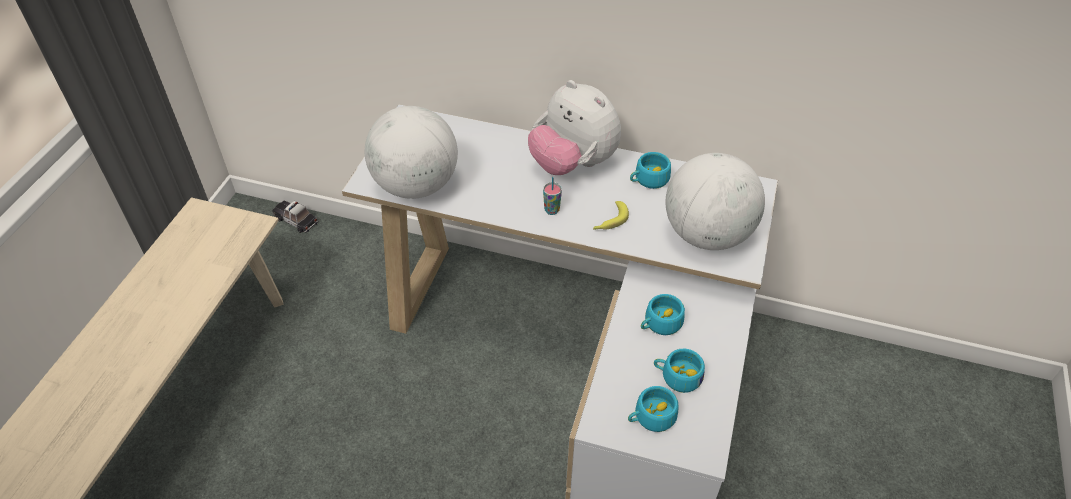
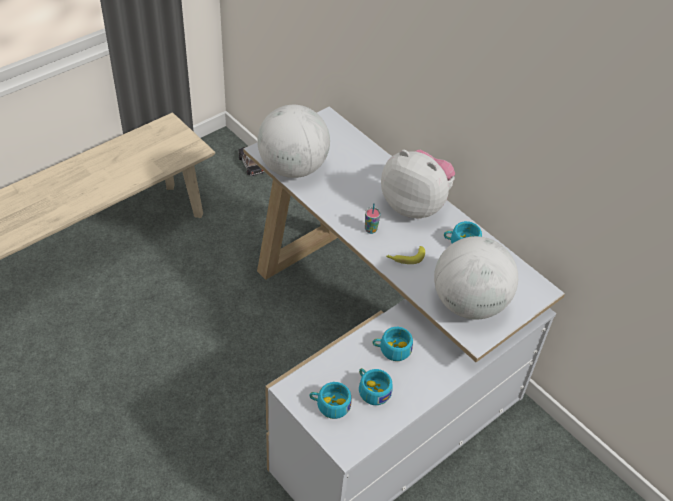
camera: 30 degrees right, 0 degrees up
(573, 164) = (415, 205): plush toy -> plush toy turned 135 degrees clockwise

